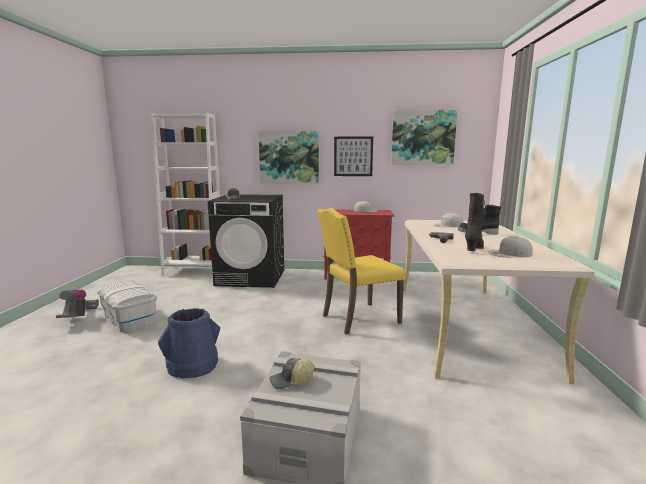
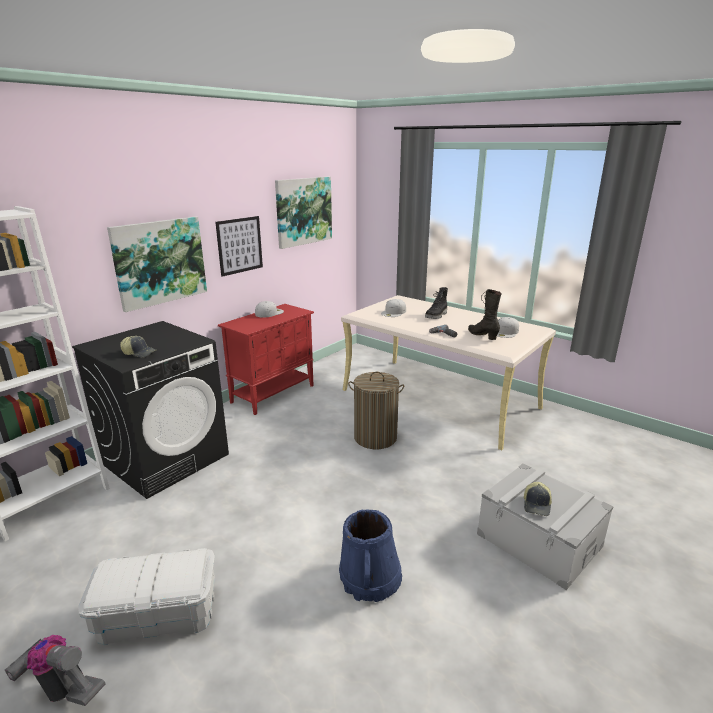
camera: 55 degrees left, 10 degrees up
(358, 319) = (375, 437): yellow chair -> laundry basket

